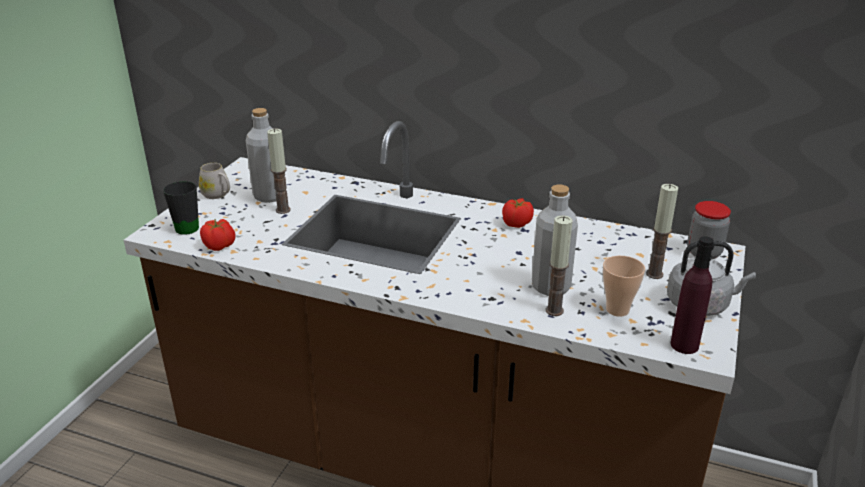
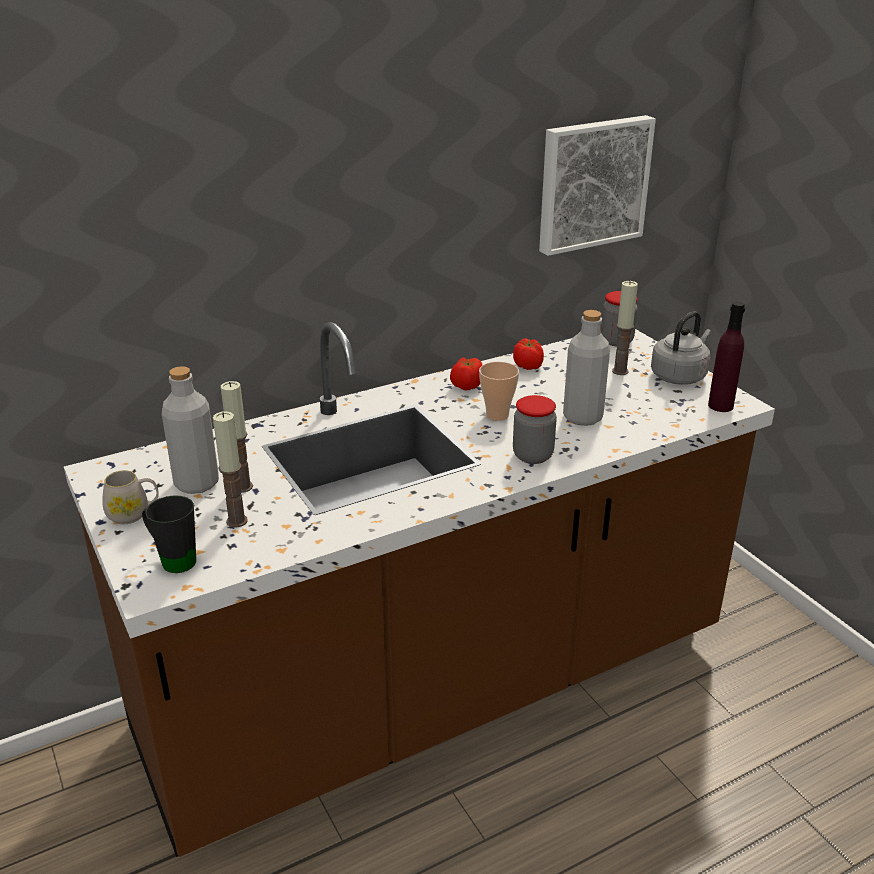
camera: 50 degrees left, 0 degrees up
(220, 246) = (257, 554): tomato -> tomato (528, 366)
(461, 289) = (532, 455): none -> jar
(554, 310) = (617, 431): candle -> candle (237, 521)
(617, 310) = (648, 407): cup -> cup (497, 415)
(718, 83) = (592, 183): none -> picture

